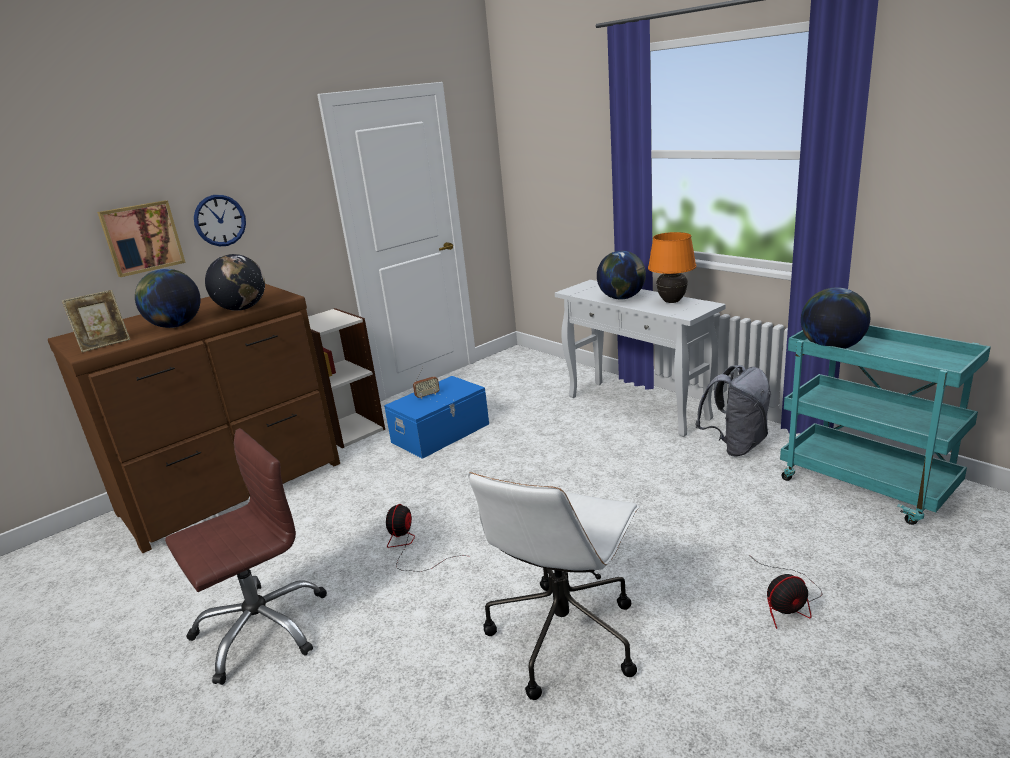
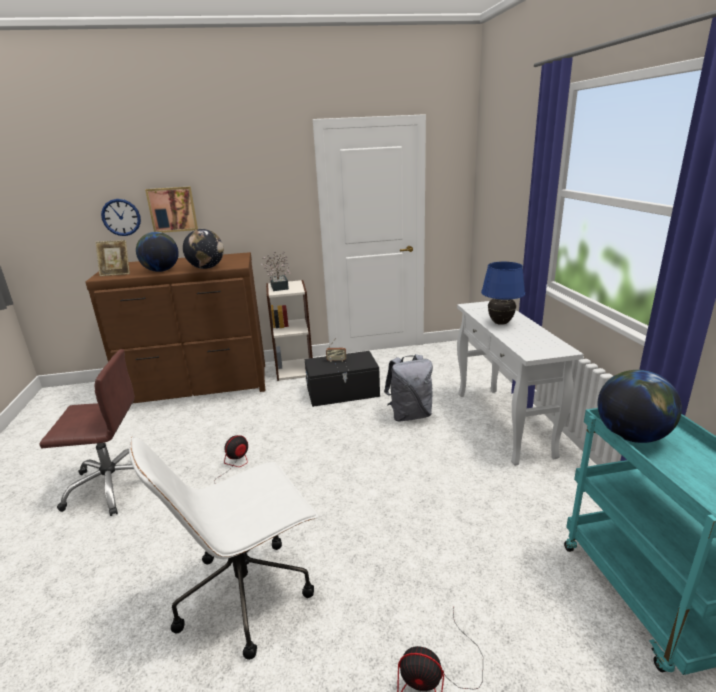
camera: 30 degrees right, 0 degrees up
(220, 220) = (226, 204): wall clock -> wall clock (121, 217)
(315, 320) = (279, 286): none -> potted plant
(441, 433) = (343, 392): blue storage box -> black storage box
(622, 298) = (500, 323): globe -> blue table lamp
(671, 302) = (537, 338): orange table lamp -> none
(735, 446) = (553, 494): grey backpack -> grey backpack (410, 415)

